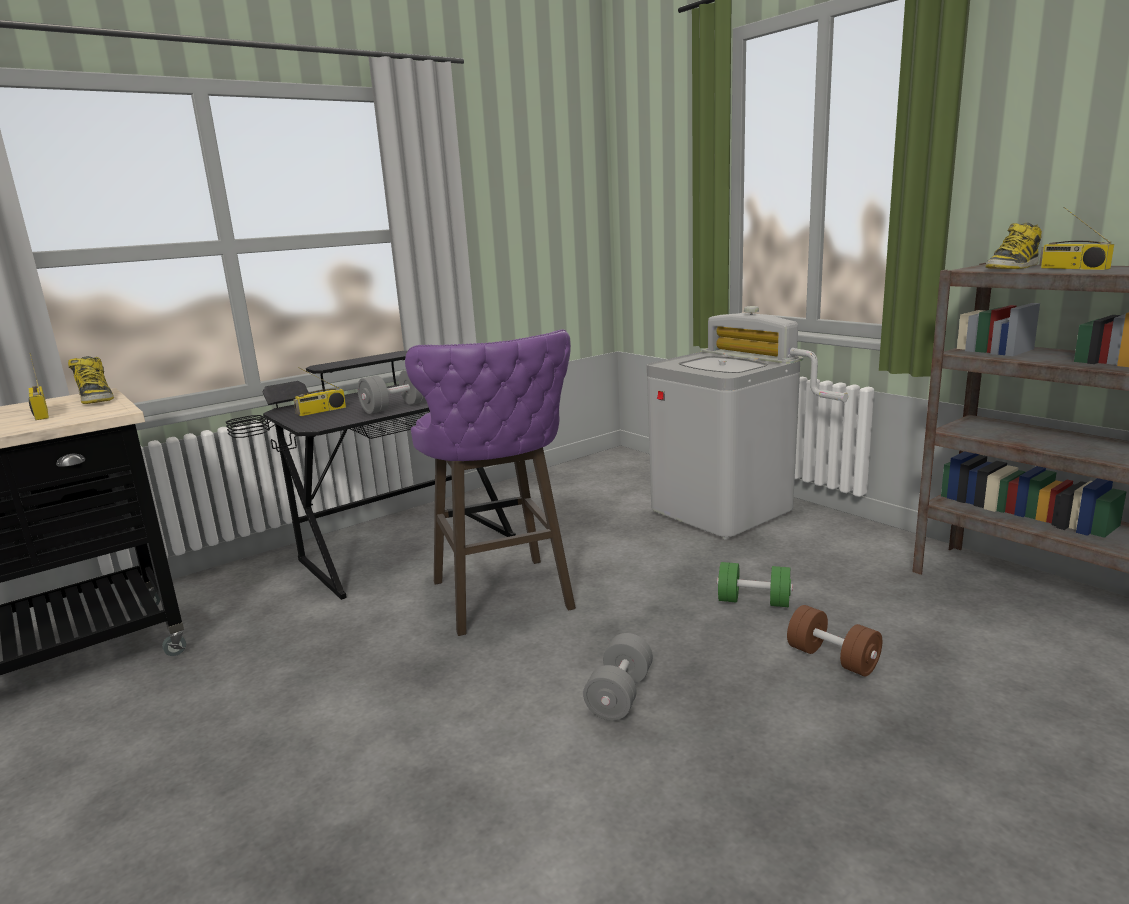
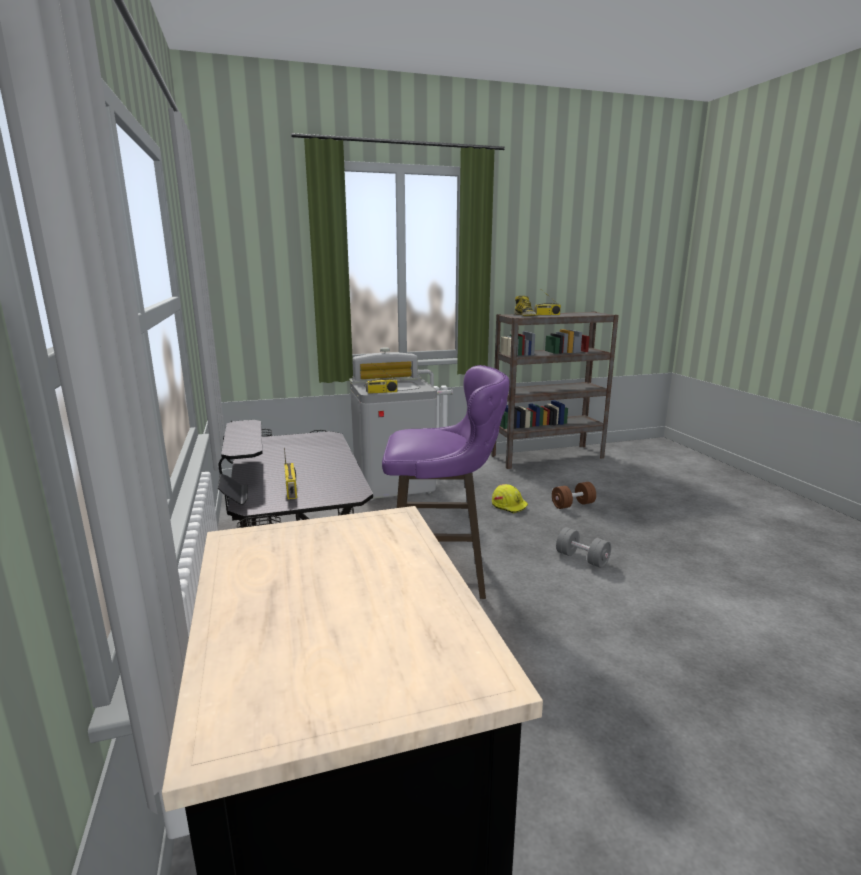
camera: 70 degrees left, 0 degrees up
(40, 414) = (336, 564): radio -> radio (381, 392)
(96, 399) = (281, 536): boot -> none
(396, 407) = (333, 464): grey dumbbell -> none
(754, 601) = (509, 505): green dumbbell -> yellow hard hat

